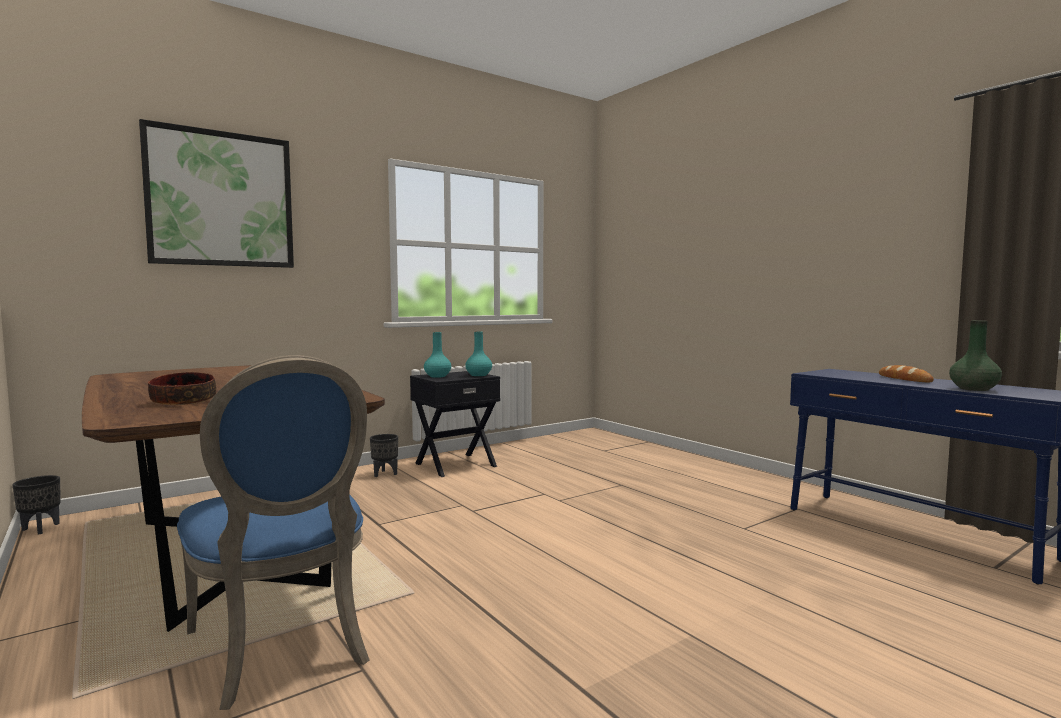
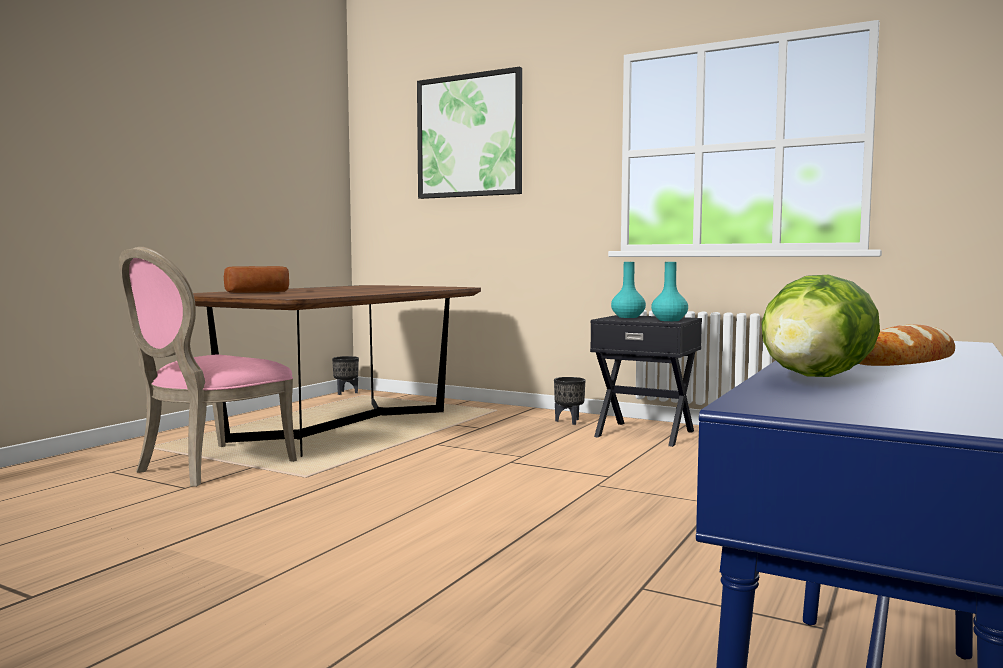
camera: 65 degrees right, 0 degrees up
(183, 402) = (259, 292): bowl -> bread
(285, 648) = (209, 467): blue chair -> pink chair
(973, 389) = (813, 379): green vase -> lettuce

